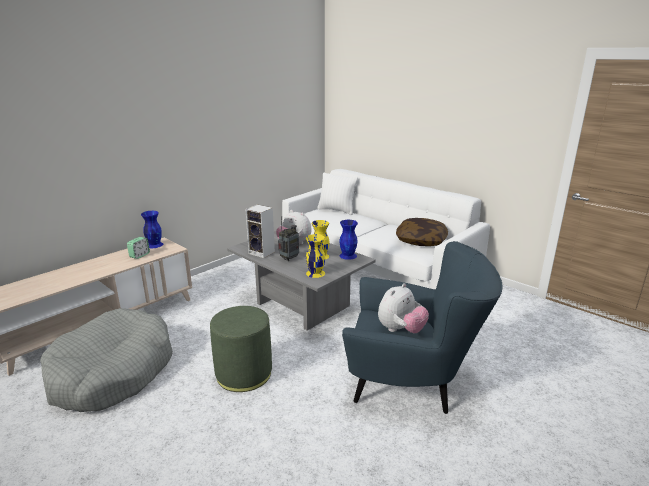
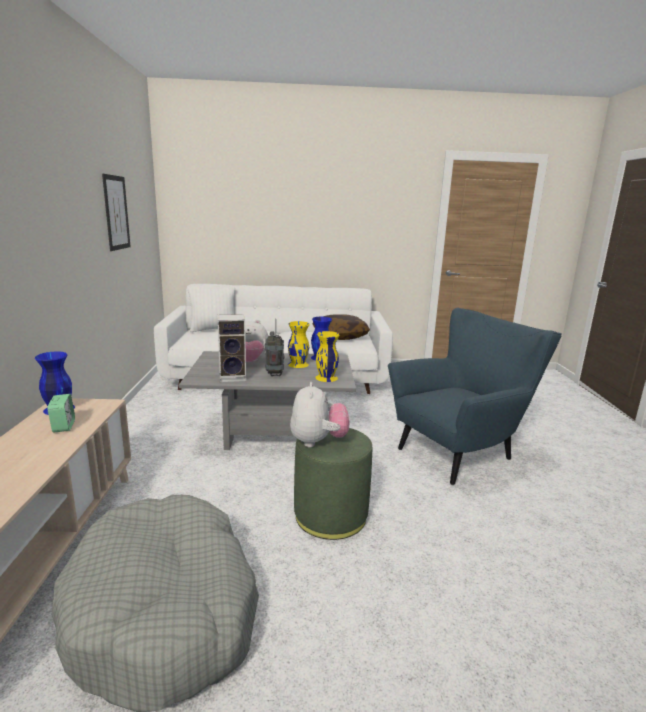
camera: 45 degrees left, 5 degrees down
(259, 115) = (116, 213): none -> picture
(401, 330) = (463, 397): plush toy -> plush toy (318, 442)

